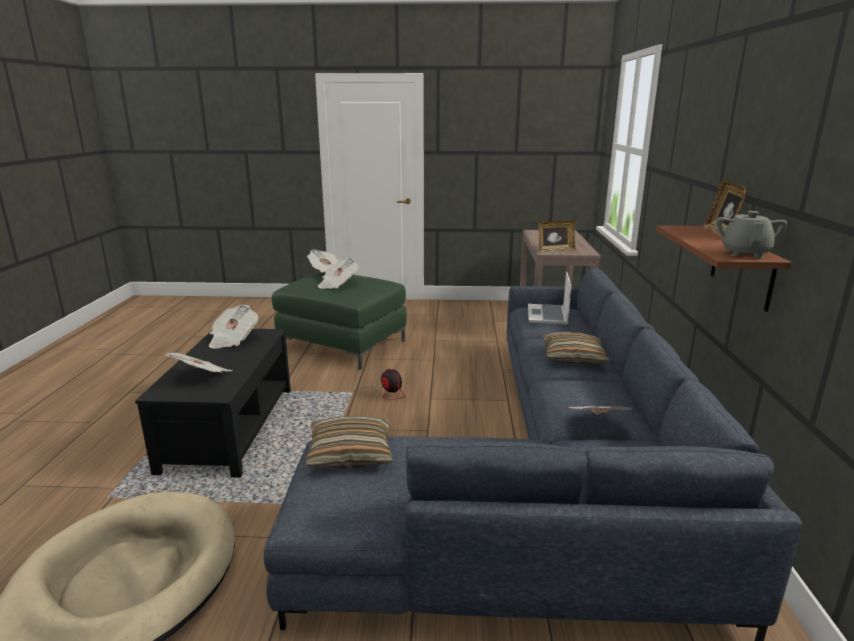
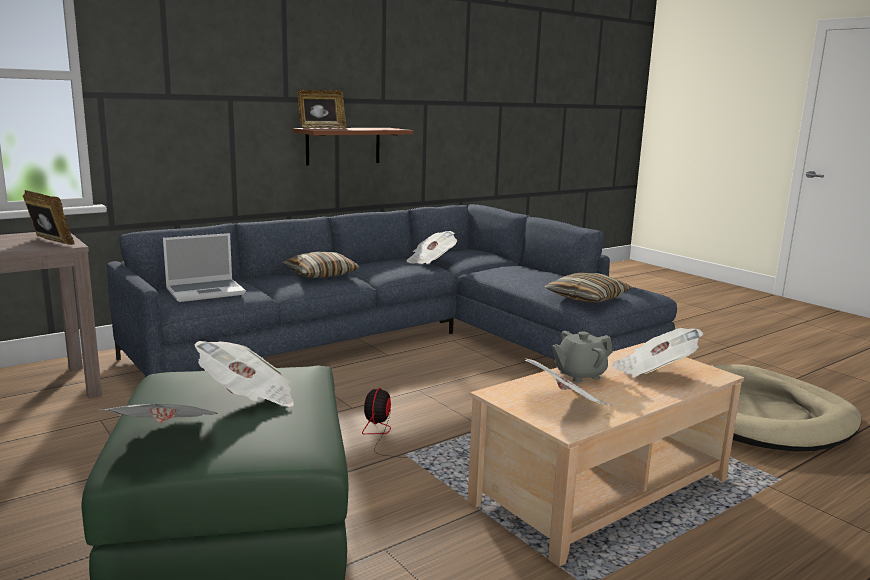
camera: 130 degrees left, 5 degrees down
(231, 428) = (600, 489): black coffee table -> beige coffee table
(745, 253) = (384, 128): grey teapot -> grey teapot (579, 375)

